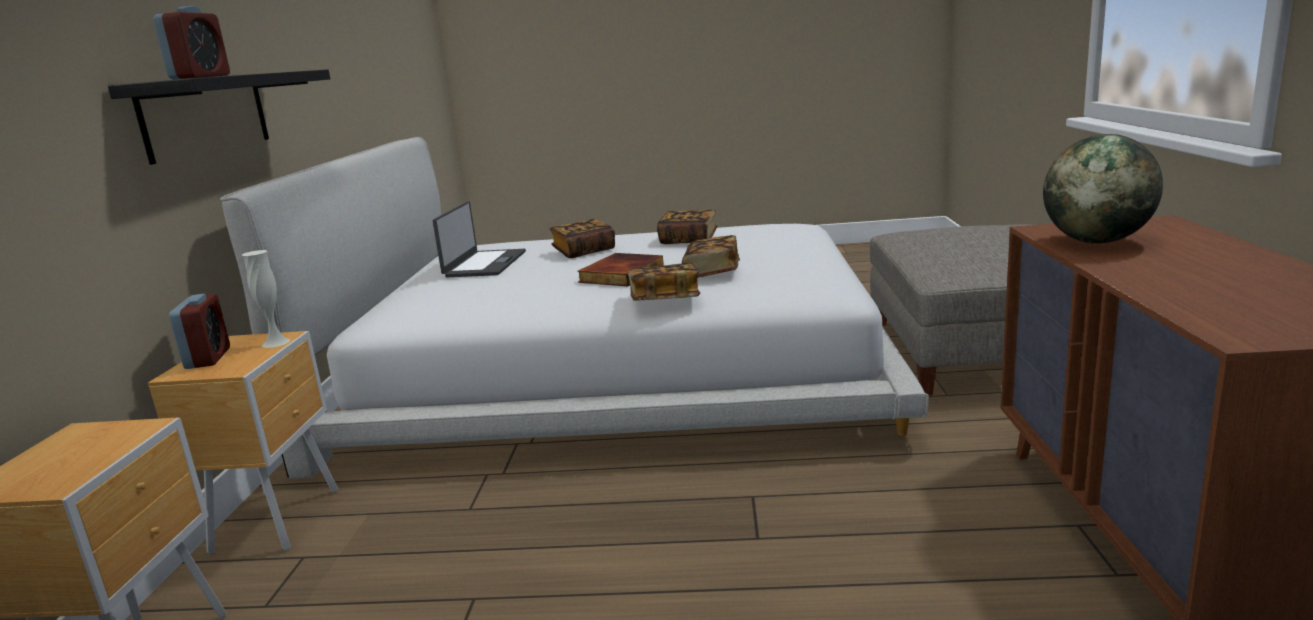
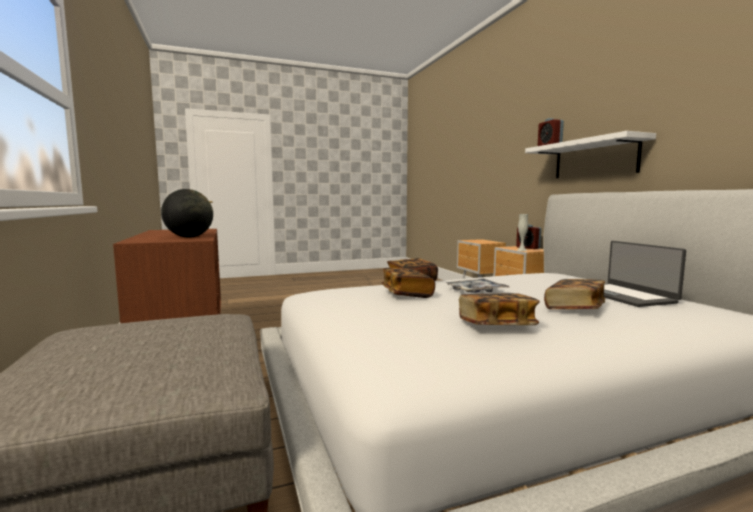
camera: 155 degrees right, 10 degrees down
(206, 115) = (594, 159): black shelf -> white shelf
(620, 274) = (476, 291): book -> tray

